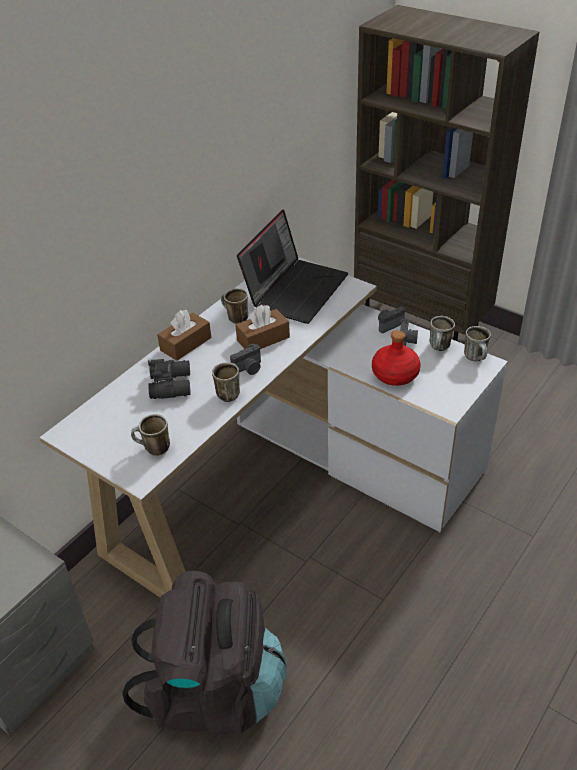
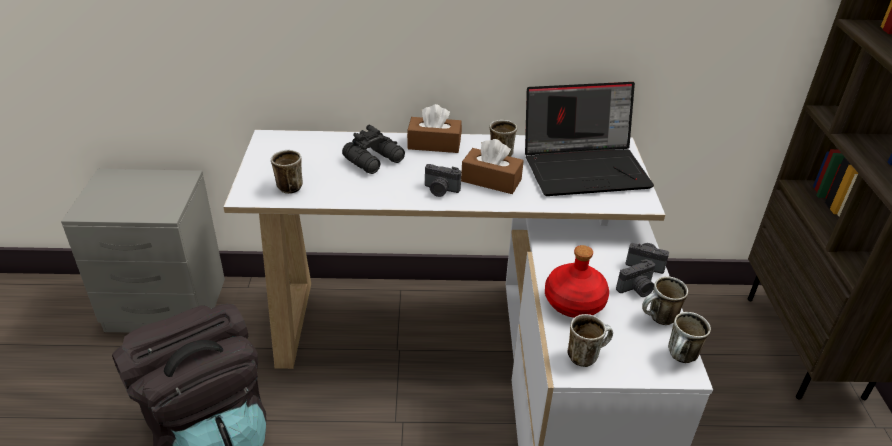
camera: 50 degrees right, 5 degrees down
(228, 392) = (397, 193): mug -> mug (586, 355)

